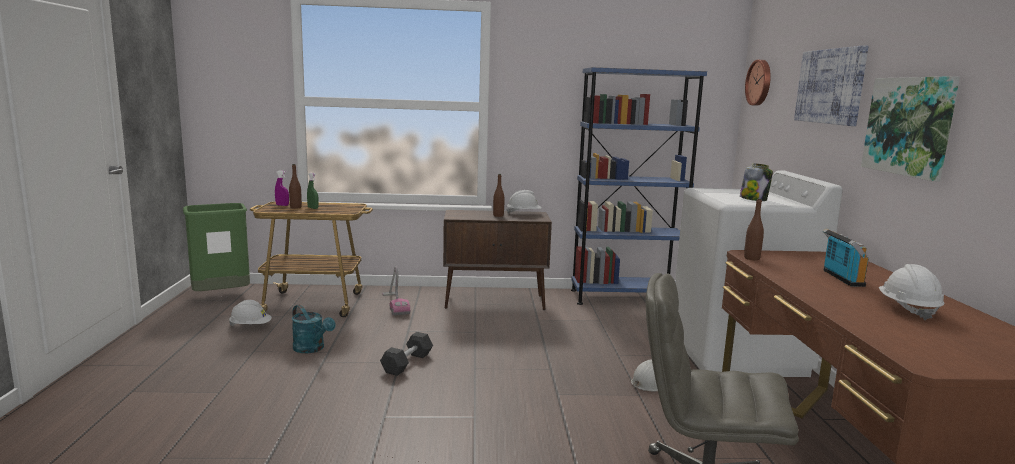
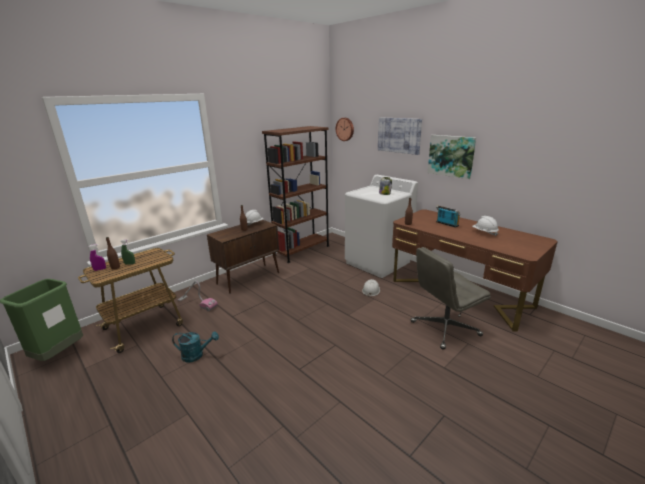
camera: 40 degrees left, 10 degrees up
(250, 326) = (127, 363): white hard hat -> none
(407, 363) = (263, 335): grey dumbbell -> none
(624, 297) = (302, 250): blue bookcase -> brown bookcase

